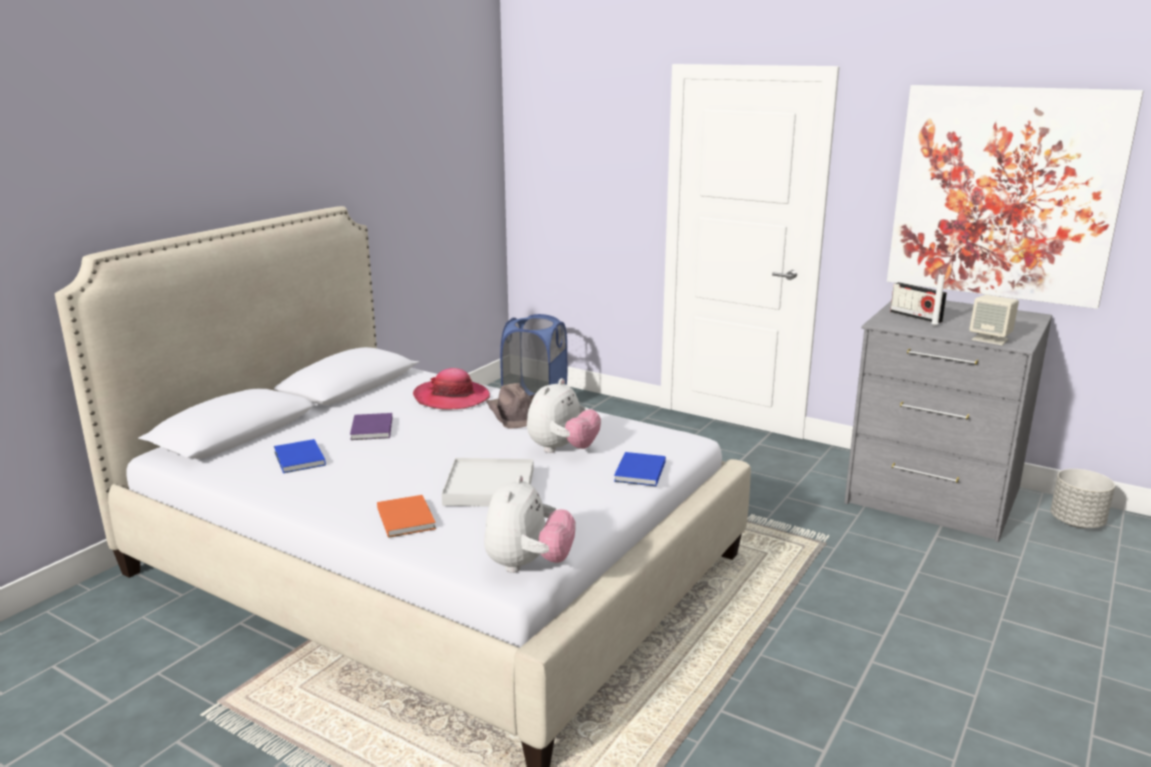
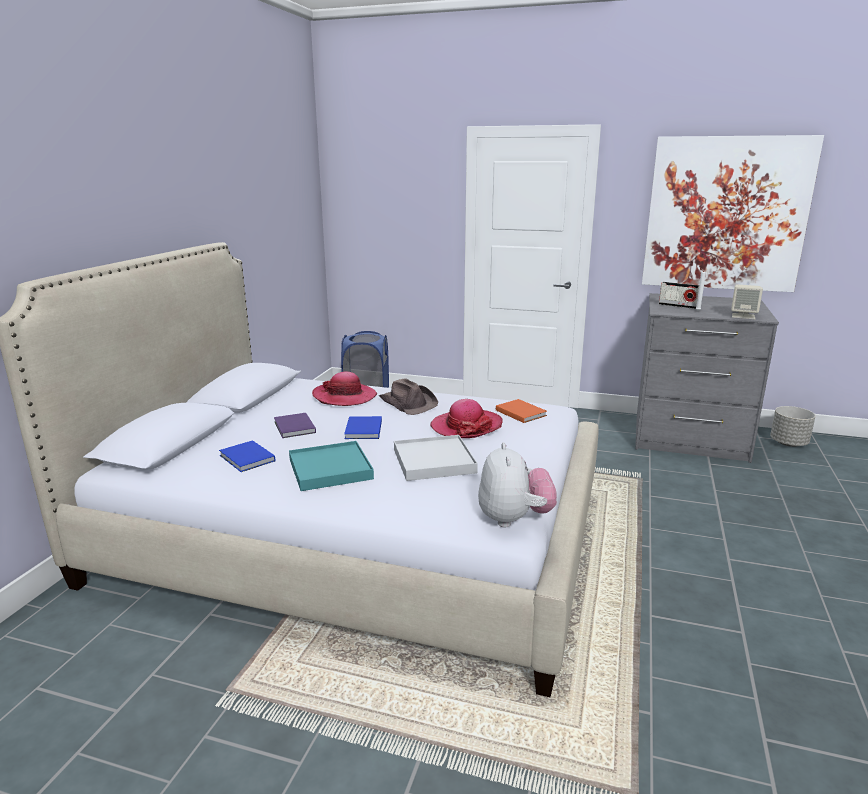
camera: 15 degrees left, 0 degrees up
(374, 482) = (330, 469): none -> turquoise tray
(406, 518) = (382, 495): orange book -> orange book (520, 412)
(562, 450) = (466, 426): plush toy -> hat
(639, 472) = (540, 436): blue book -> blue book (362, 430)

